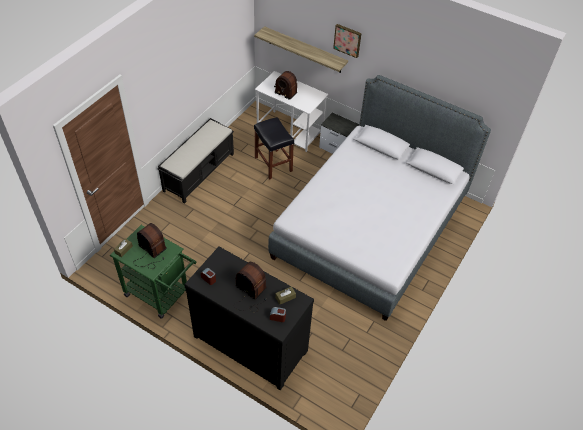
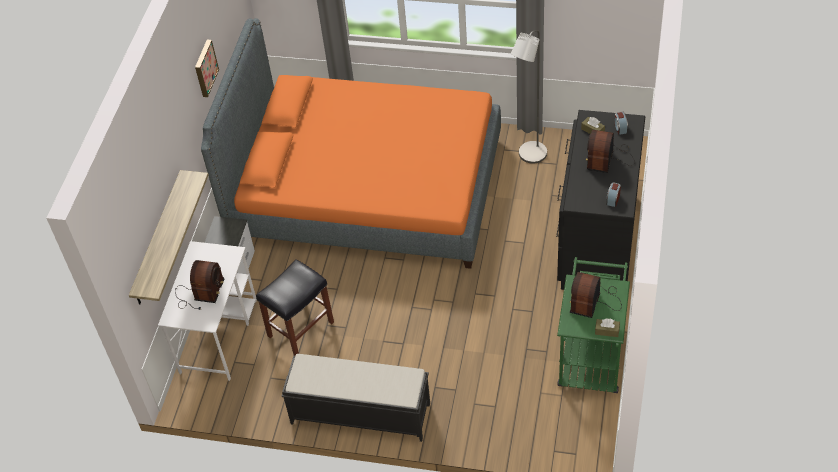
camera: 105 degrees left, 0 degrees up
(347, 40) = (170, 149): picture -> picture (204, 68)
(358, 335) = (529, 156): none -> grey floor lamp
(370, 227) = (366, 190): grey bed -> orange bed

